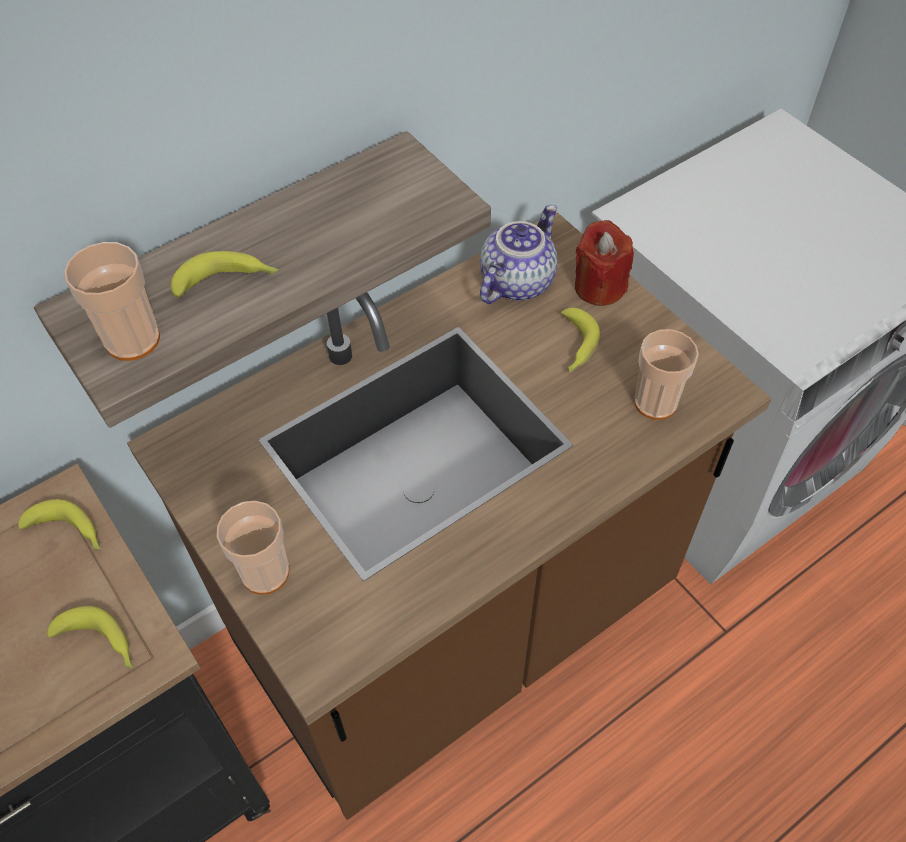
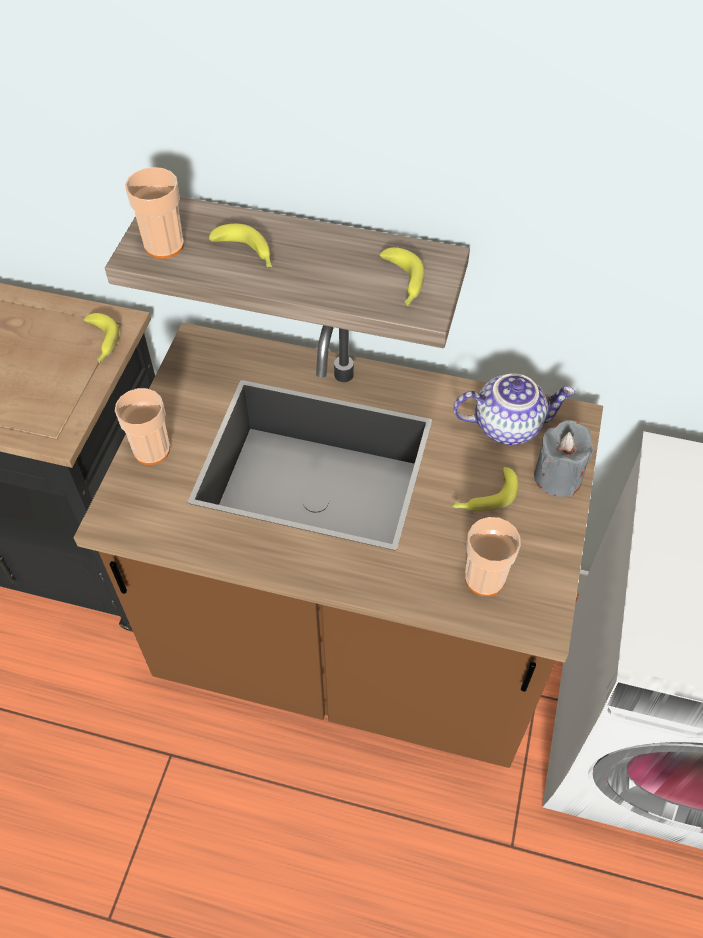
camera: 50 degrees right, 0 degrees up
(100, 644) = (45, 409): banana -> banana (402, 284)
(599, 287) = (557, 477): red candle -> grey candle

